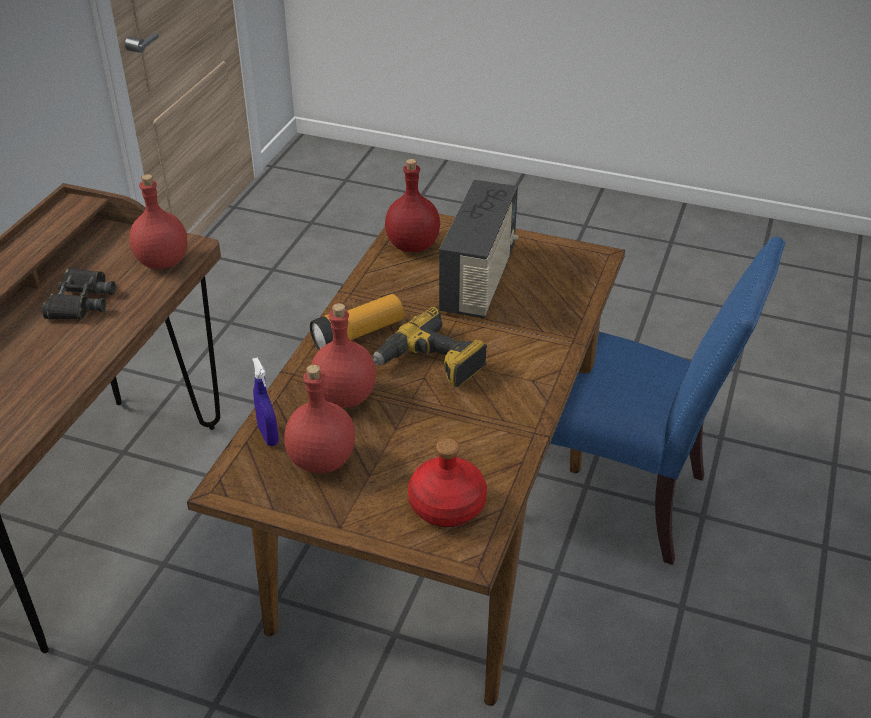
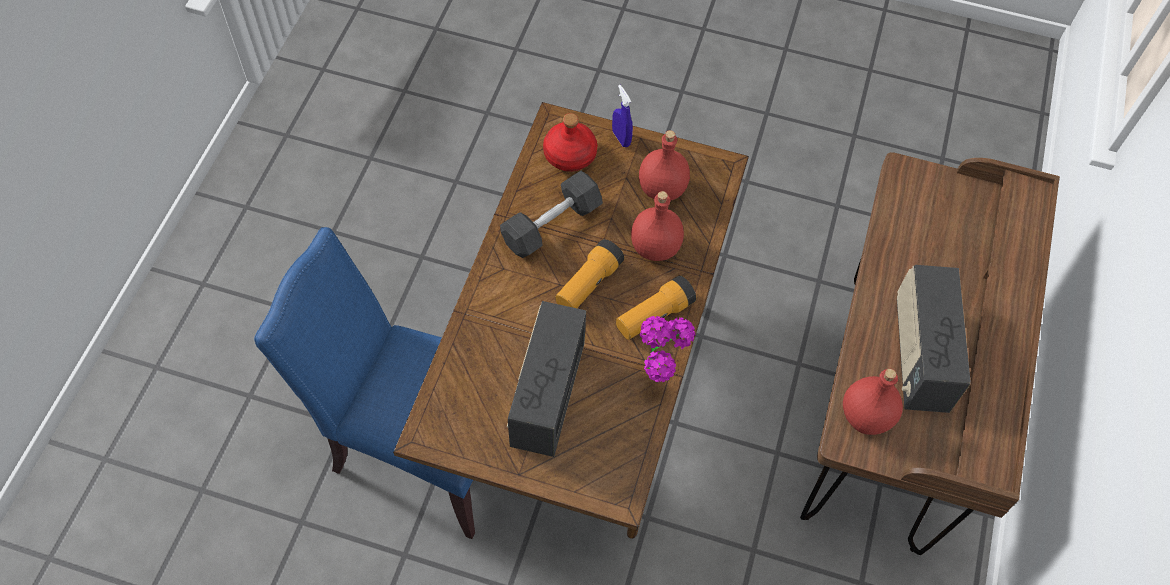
camera: 175 degrees right, 20 degrees up
(81, 301) = (918, 355): black binoculars -> radio
(268, 436) = (706, 209): blue spray bottle -> blue spray bottle (621, 138)
(361, 291) = (660, 375): none -> potted plant
(411, 245) = (617, 450): red bottle -> none
(430, 364) = (588, 284): power drill -> flashlight
(474, 422) = (551, 225): none -> grey dumbbell

